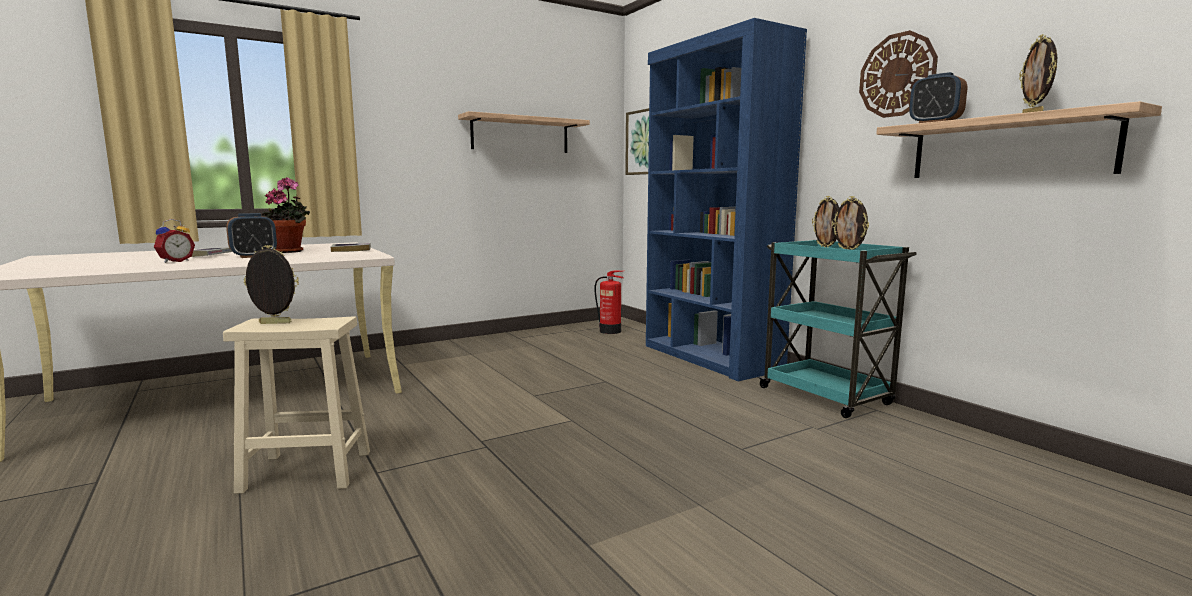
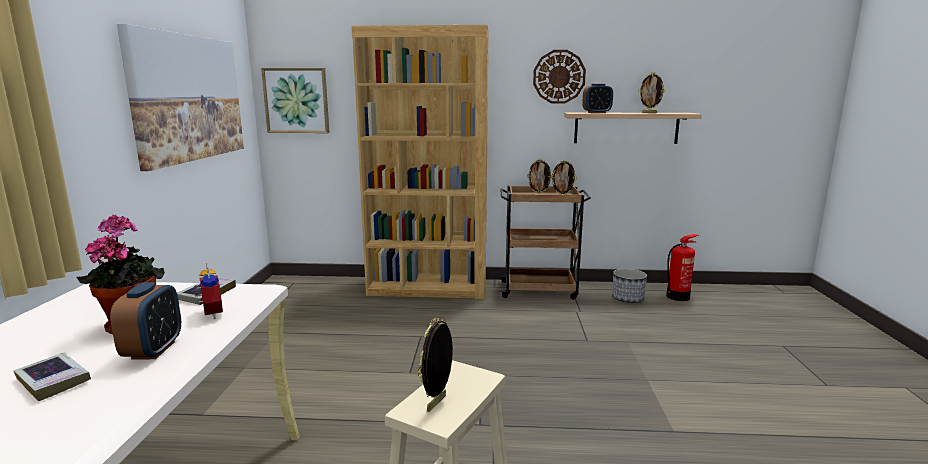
camera: 55 degrees left, 5 degrees up
(175, 261) = (95, 410): alarm clock -> alarm clock (210, 314)
(520, 135) = (188, 98): shelf -> picture
(610, 331) = (303, 292): fire extinguisher -> fire extinguisher (678, 296)
(710, 357) = (428, 288): blue bookcase -> brown bookcase
(826, 397) = (540, 290): turquoise cart -> brown cart
(934, 447) = (627, 299): none -> planter

